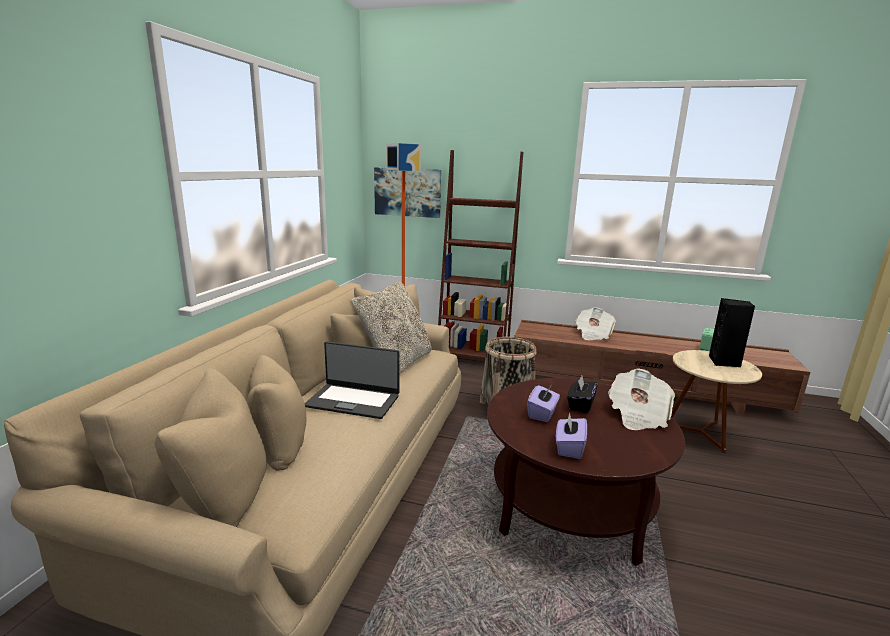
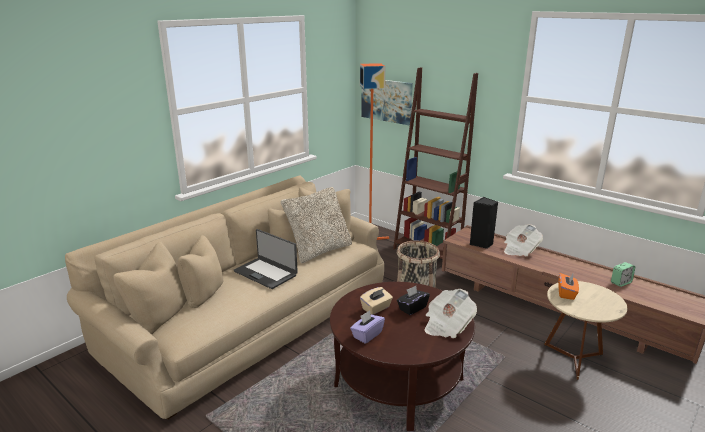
camera: 25 degrees right, 5 degrees up
(542, 414) = (376, 308): purple tissue box -> beige tissue box
(694, 362) = (566, 293): none -> orange tissue box
(724, 362) = (598, 299): black speaker -> black speaker (481, 244)

